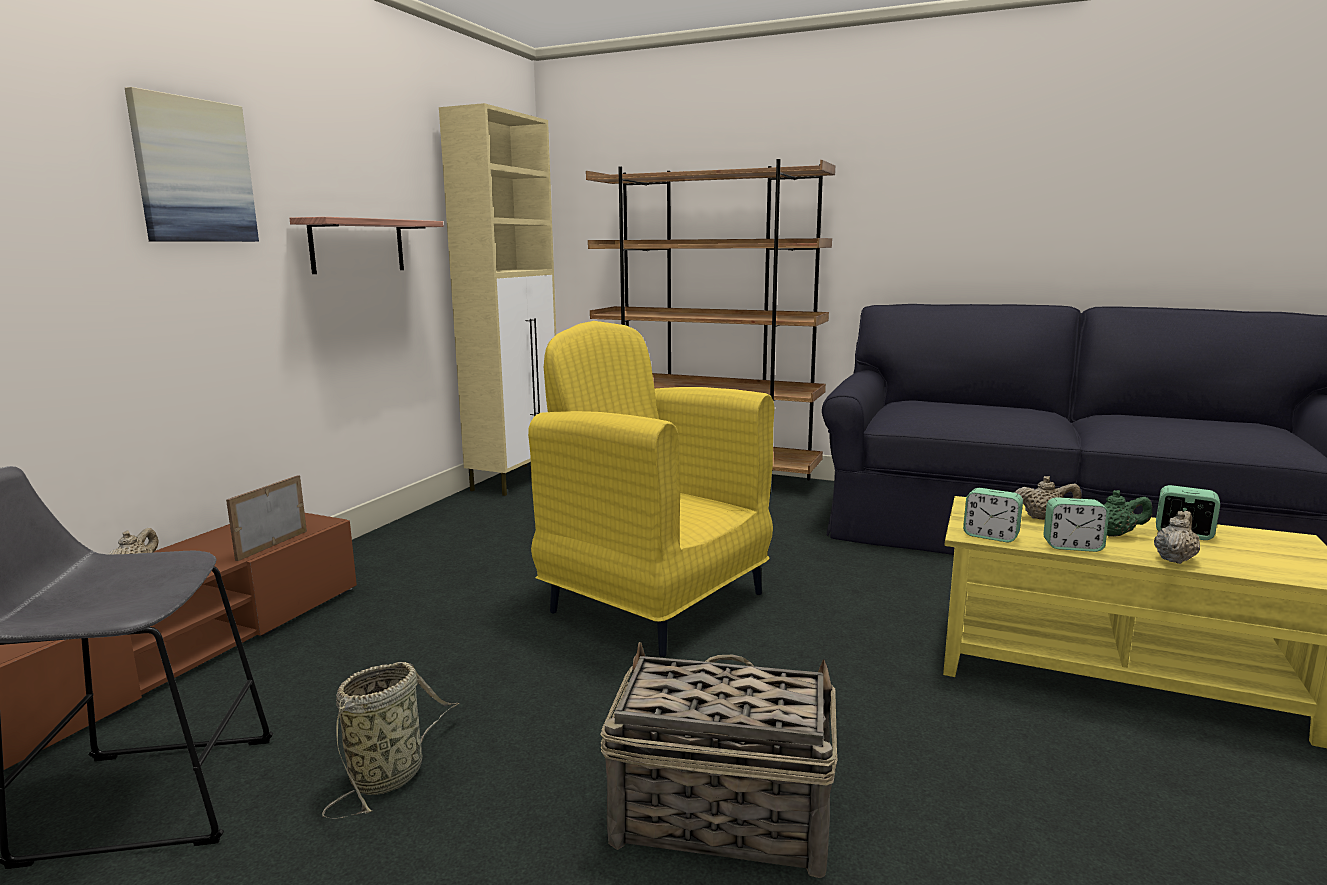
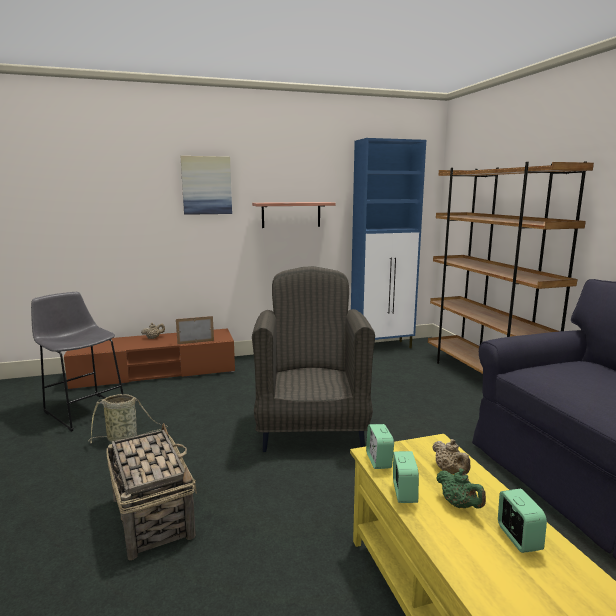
camera: 50 degrees right, 0 degrees up
(516, 479) = (382, 347): beige cabinet -> blue cabinet
(654, 602) = (312, 428): yellow armchair -> grey armchair
(1072, 546) = (404, 493): alarm clock -> alarm clock turned 150 degrees counterclockwise
(1174, 559) = (443, 540): beige teapot -> none

